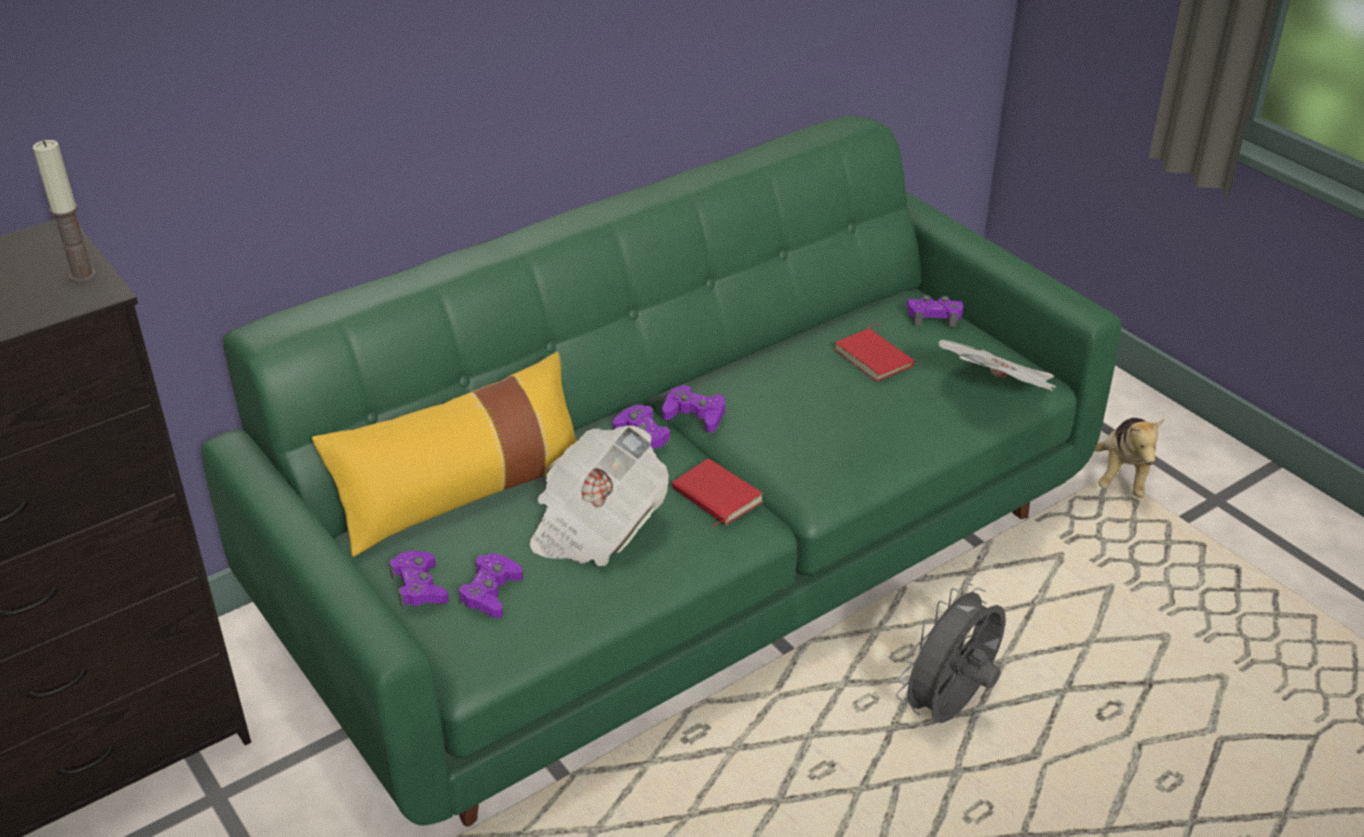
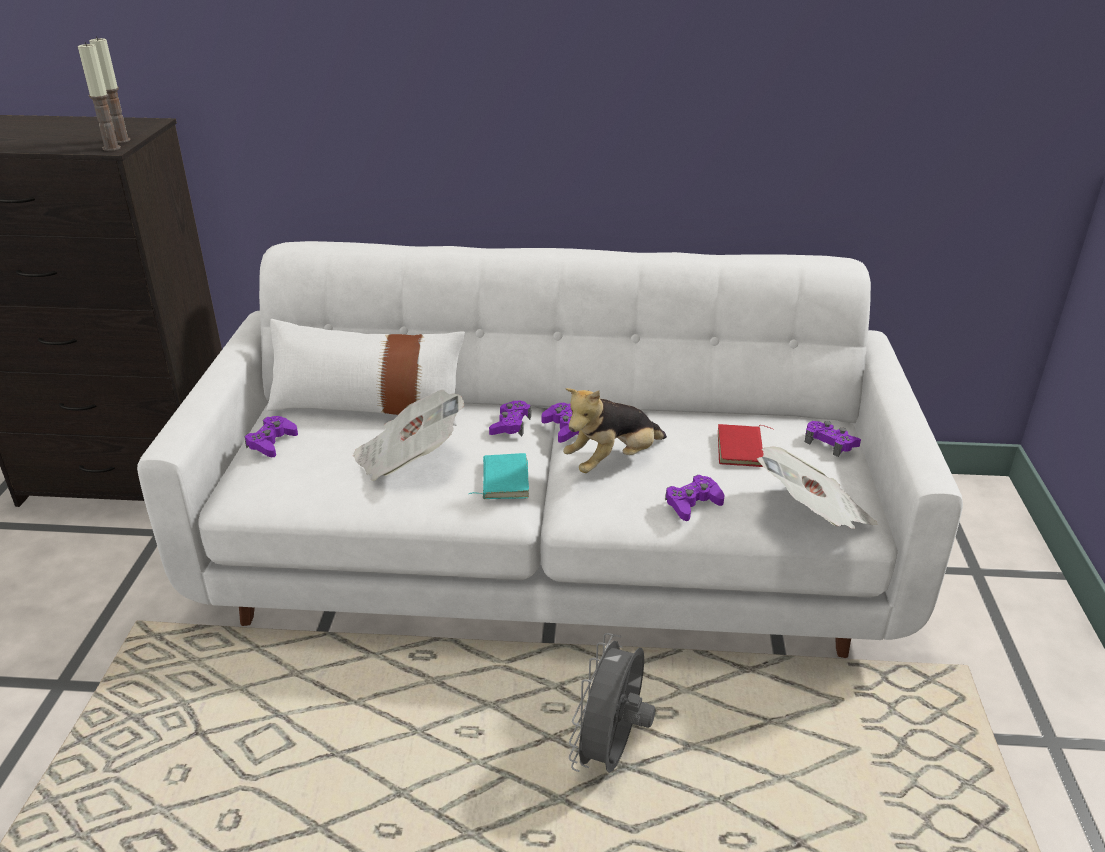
camera: 40 degrees right, 5 degrees down
(99, 291) = (111, 148): none -> candle
(462, 493) = (367, 406): yellow pillow -> white pillow
(491, 592) = (300, 464): purple game controller -> purple game controller (692, 503)
(683, 558) = (552, 548): green sofa -> white sofa
(714, 497) = (503, 480): red book -> turquoise book
(949, 708) = (611, 752): grey fan -> grey fan turned 60 degrees counterclockwise
(1123, 475) = (975, 674): plush toy -> plush toy (613, 461)

